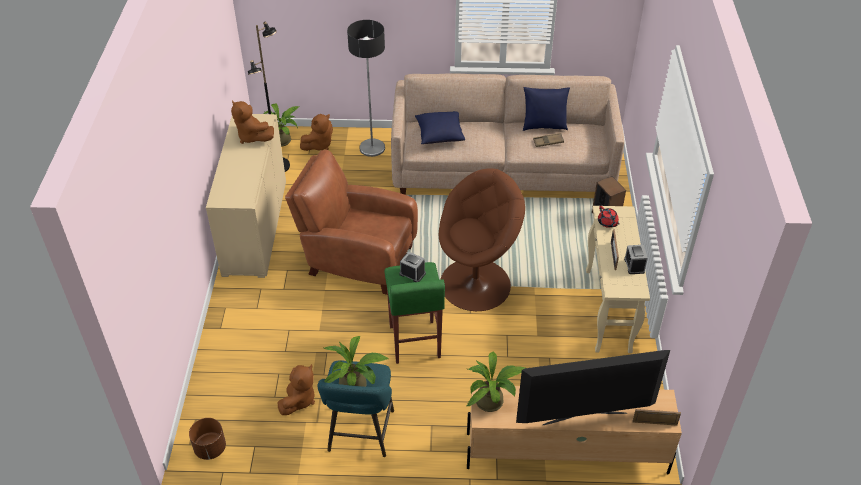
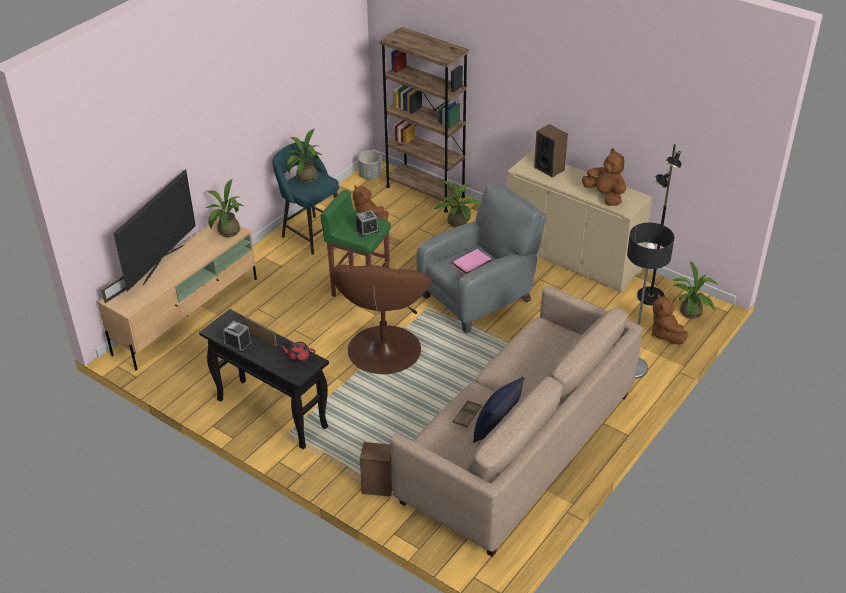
camera: 125 degrees right, 5 degrees down
(210, 448) = (370, 175): brown planter -> grey planter
(213, 380) = (425, 191): none -> brown bookcase
(230, 184) = (549, 168): none -> speaker
(252, 137) = (605, 196): brown plush toy -> brown plush toy turned 60 degrees clockwise
(255, 324) = (459, 223): none -> potted plant
(357, 259) = (480, 296): brown armchair -> grey armchair
(371, 221) = (472, 265): none -> pink book
(439, 135) = (548, 346): blue pillow -> none
(608, 311) = (271, 413): beige console table -> black console table

